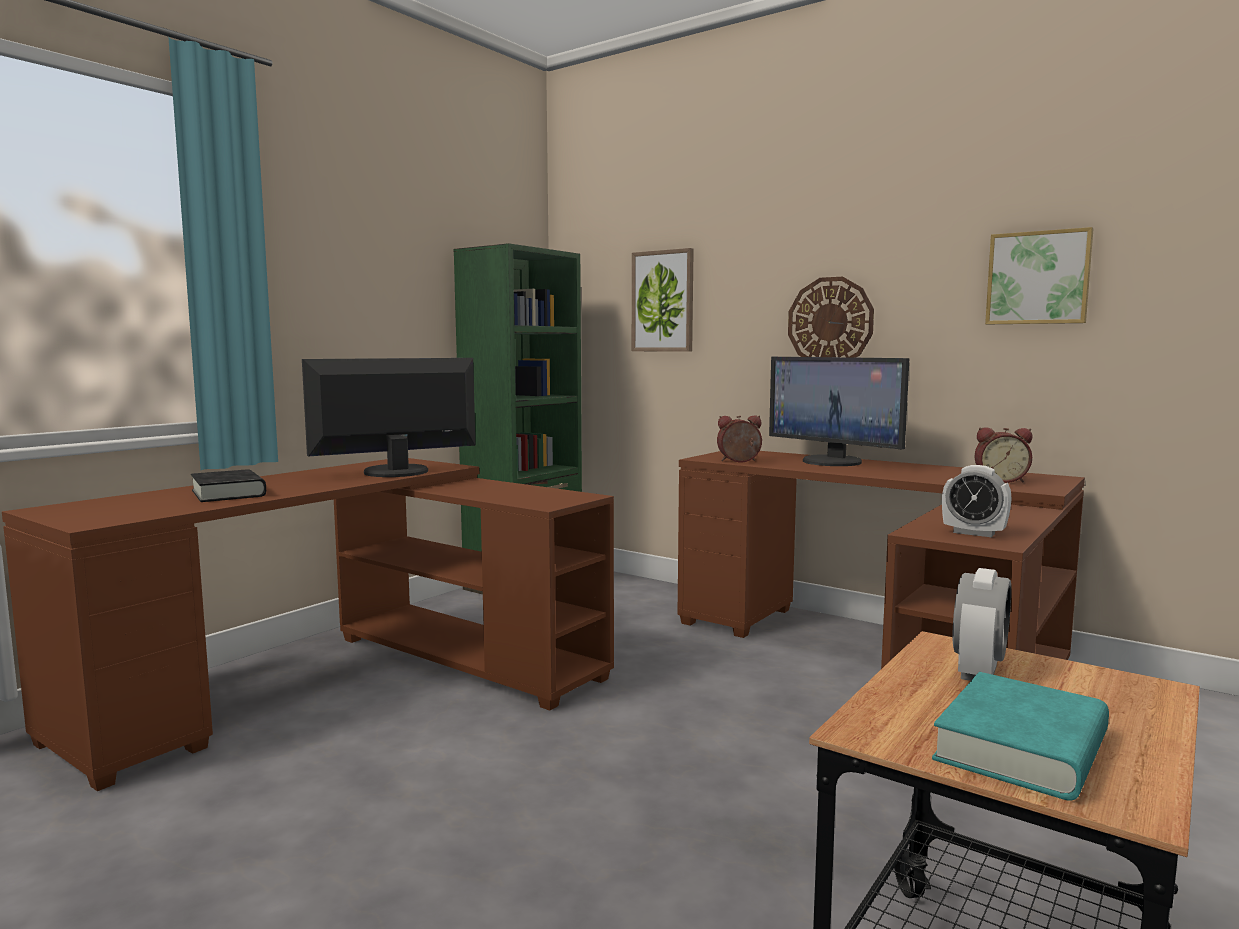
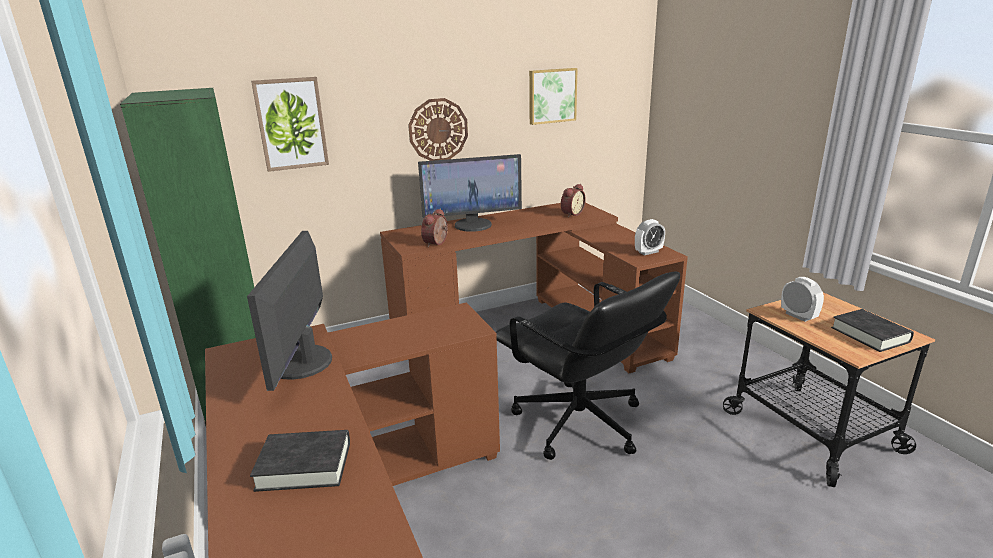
camera: 60 degrees left, 15 degrees up
(684, 747) = (579, 423): none -> black office chair
(1021, 748) = (870, 335): turquoise book -> black book

